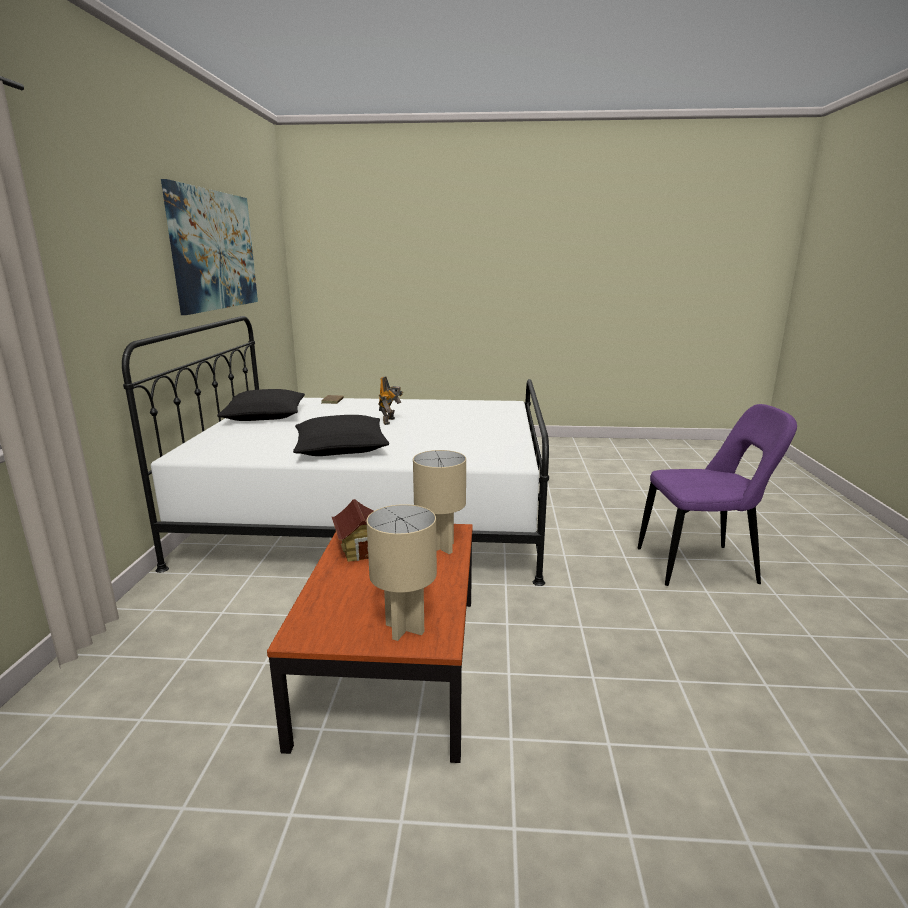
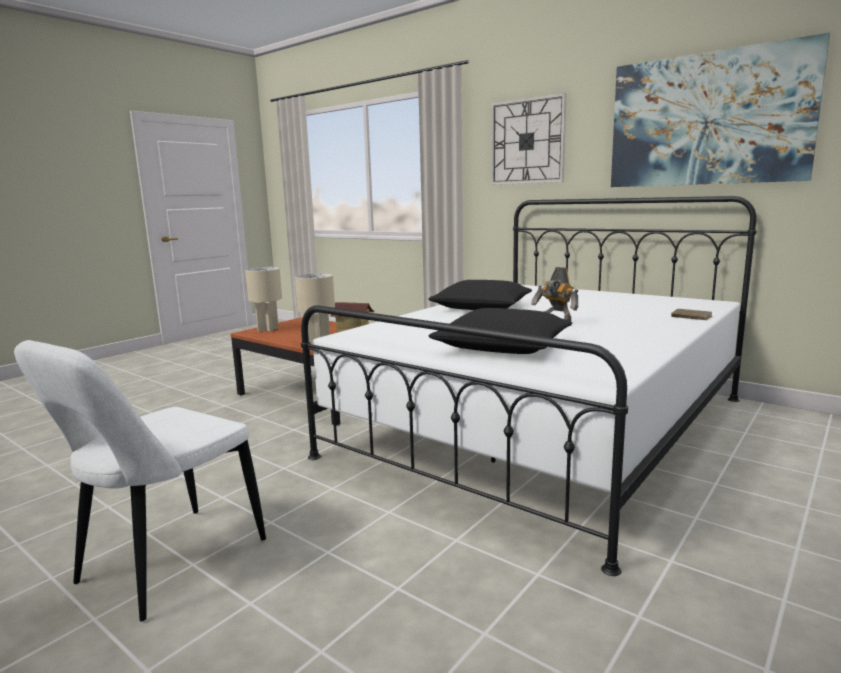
camera: 125 degrees right, 5 degrees down
(100, 255) = (527, 141): none -> wall clock
(265, 416) = (629, 299): black pillow -> black pillow (502, 347)
(702, 566) = (165, 565): purple chair -> white chair

